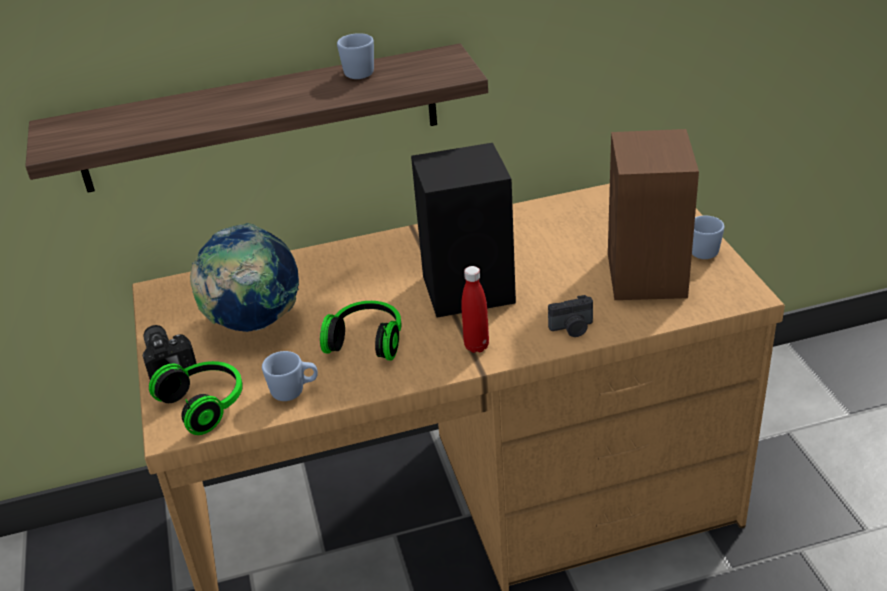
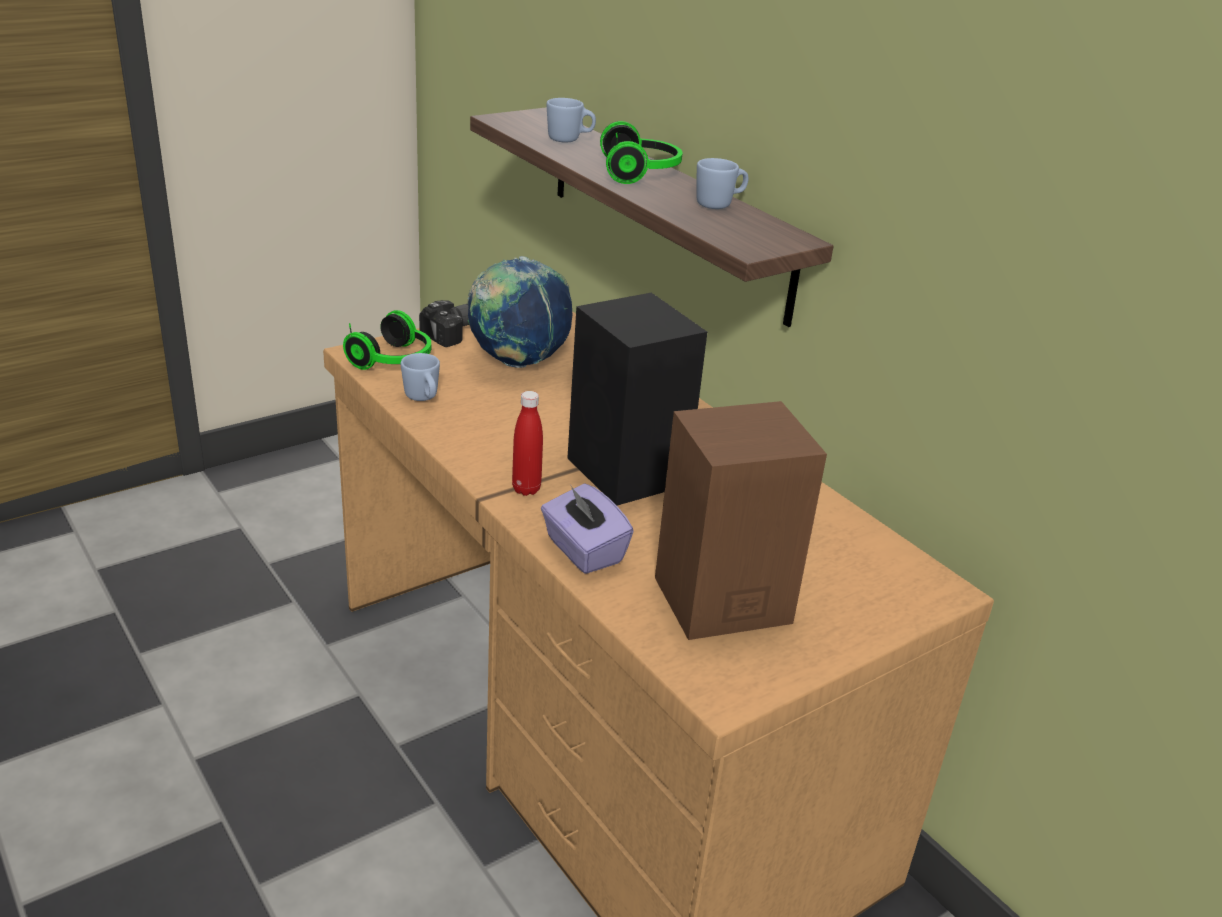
camera: 65 degrees right, 5 degrees down
(367, 341) = (512, 424): headphones -> headphones (640, 173)
(572, 328) = (583, 550): camera -> purple tissue box
(705, 250) = (812, 650): blue mug -> blue mug (569, 140)

